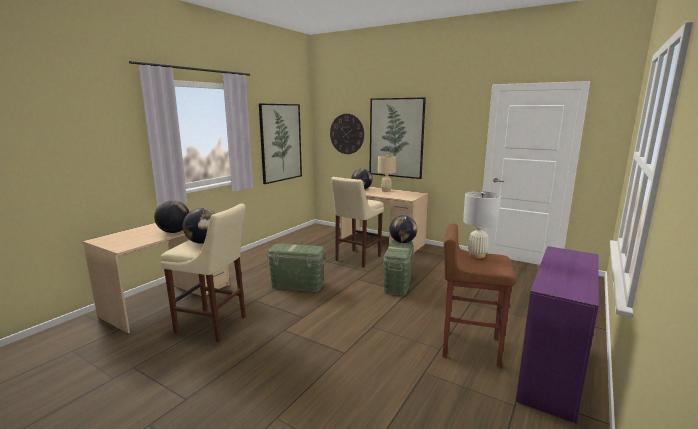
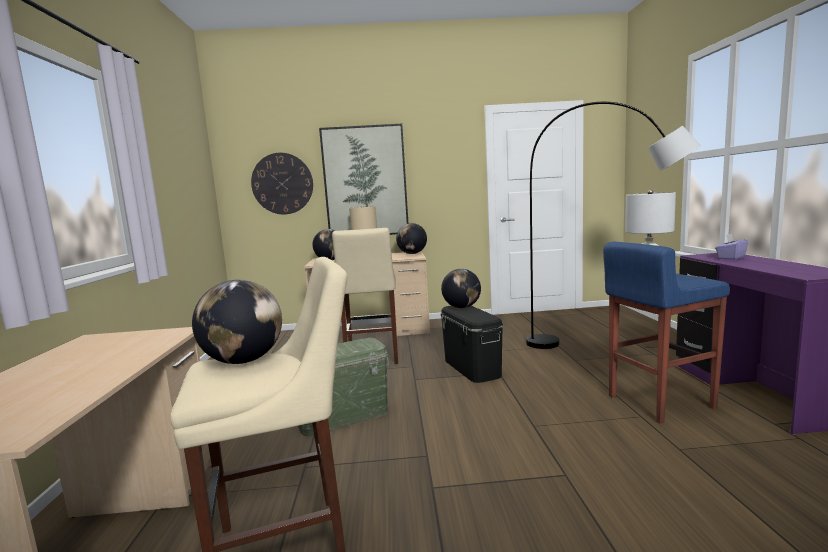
camera: 35 degrees left, 5 degrees down
(174, 232) = (116, 367): globe -> globe (412, 253)
(281, 142) = (184, 198): picture -> none
(398, 284) = (472, 368): green storage box -> black storage box
(469, 347) = (658, 401): brown stool -> blue stool
(515, 303) = (608, 346): none -> grey floor lamp
(569, 259) = (730, 258): none -> purple tissue box

